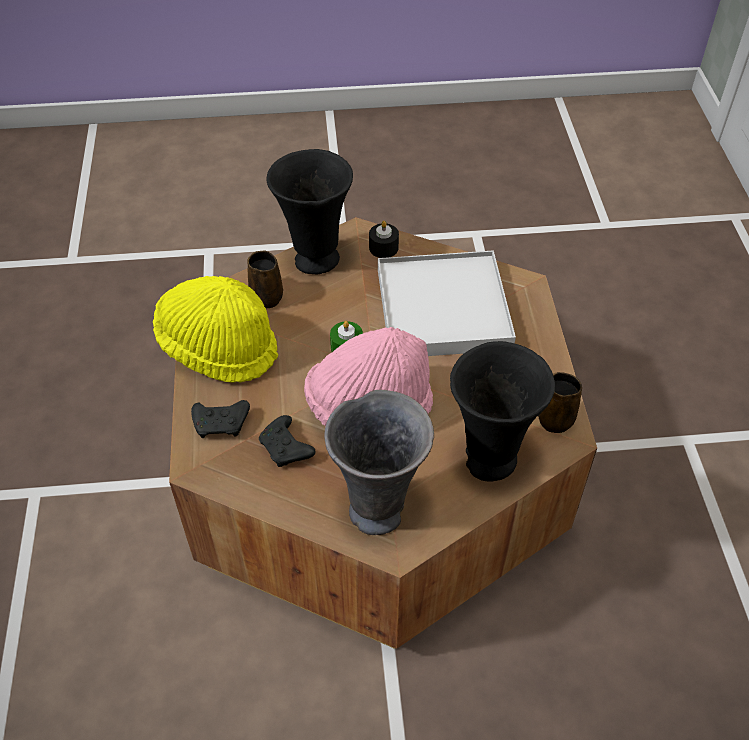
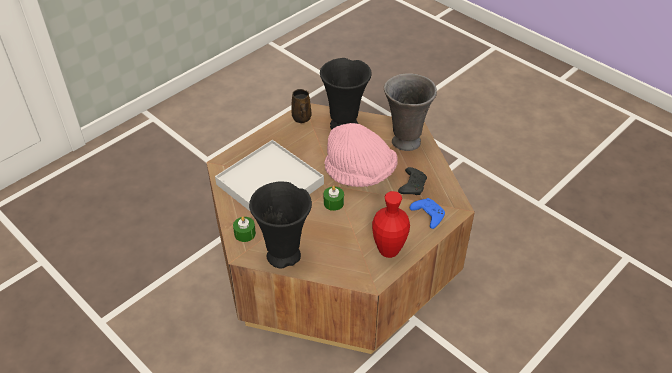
camera: 130 degrees left, 5 degrees down
(219, 347) = (388, 251): yellow hat -> red vase
(222, 424) = (427, 215): black game controller -> blue game controller
(265, 296) = (334, 258): brown mug -> none
(383, 248) = (245, 233): black candle -> green candle

